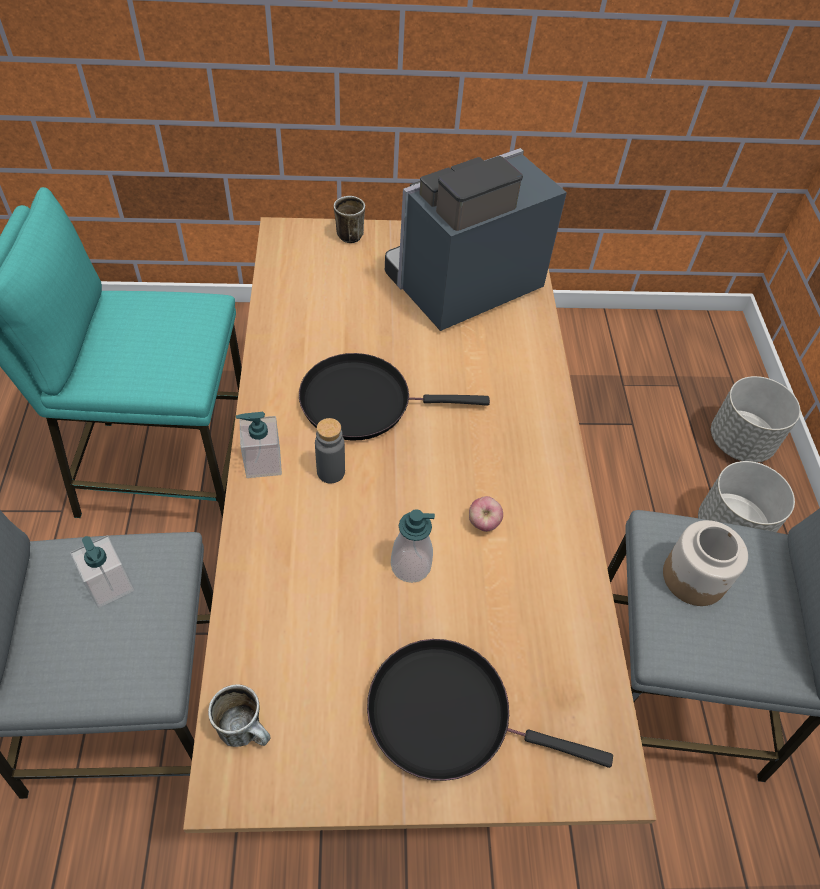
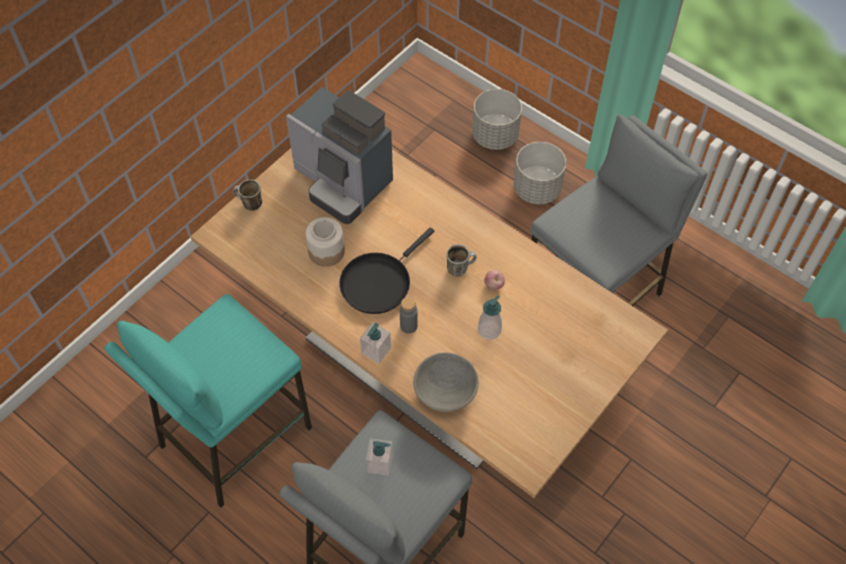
camera: 45 degrees left, 5 degrees up
(247, 731) = (512, 445): mug -> mug (460, 268)
(269, 579) = (446, 391): none -> grey bowl
(448, 714) = (569, 367): black frying pan -> none
(460, 286) = (343, 182): coffee machine -> coffee machine turned 60 degrees counterclockwise
(694, 577) = (585, 229): jar -> jar (326, 251)

